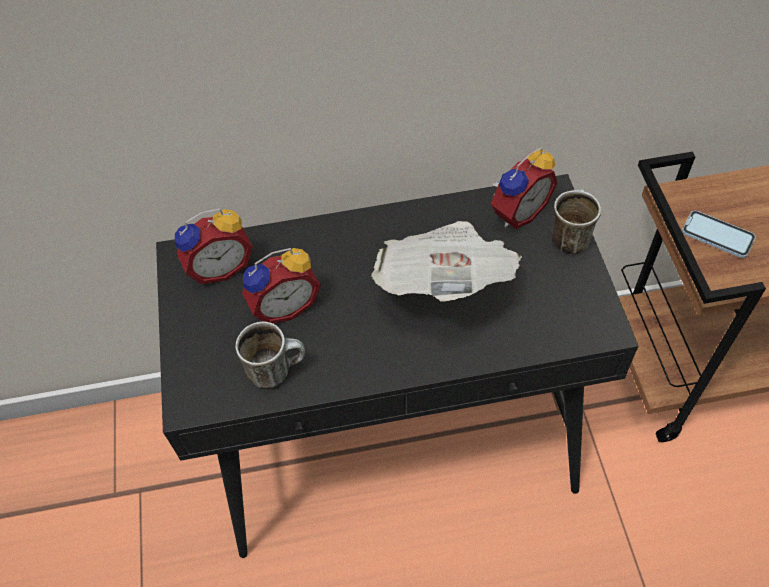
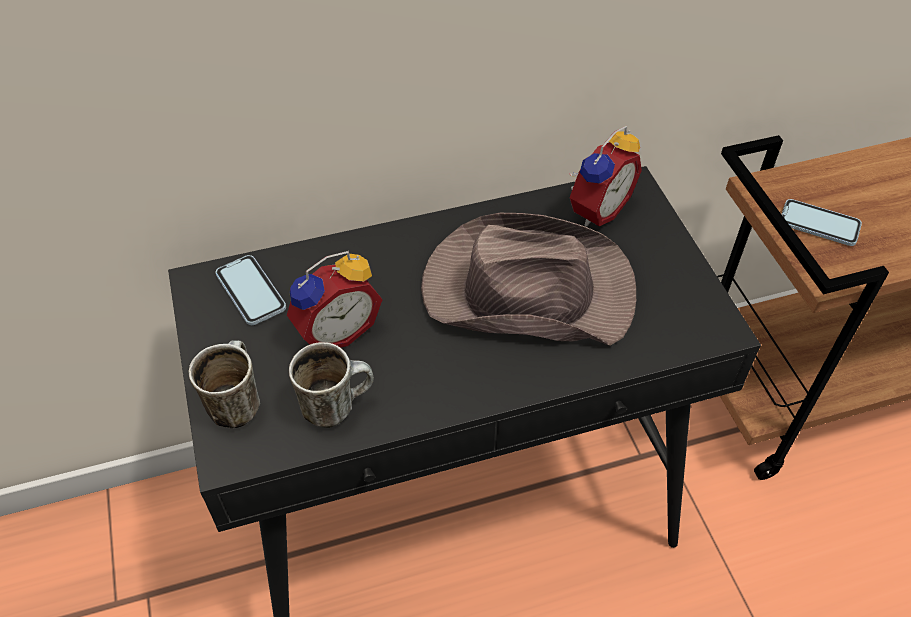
camera: 10 degrees left, 5 degrees down
(220, 266) = (251, 291): alarm clock -> phone
(445, 281) = (525, 290): newspaper -> brown hat
(568, 236) = (659, 231): mug -> mug (235, 402)

